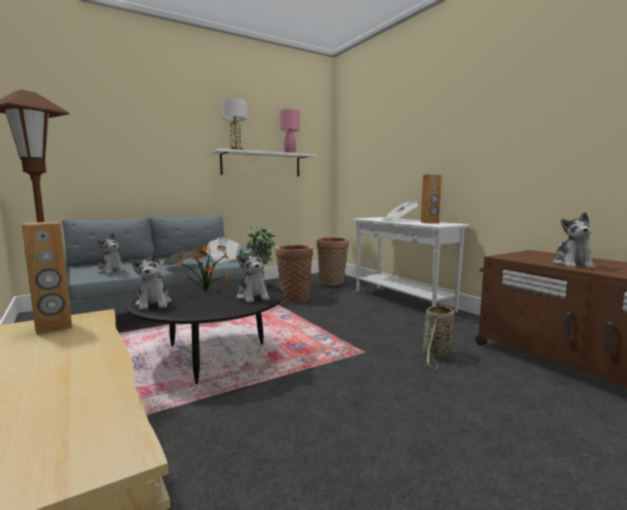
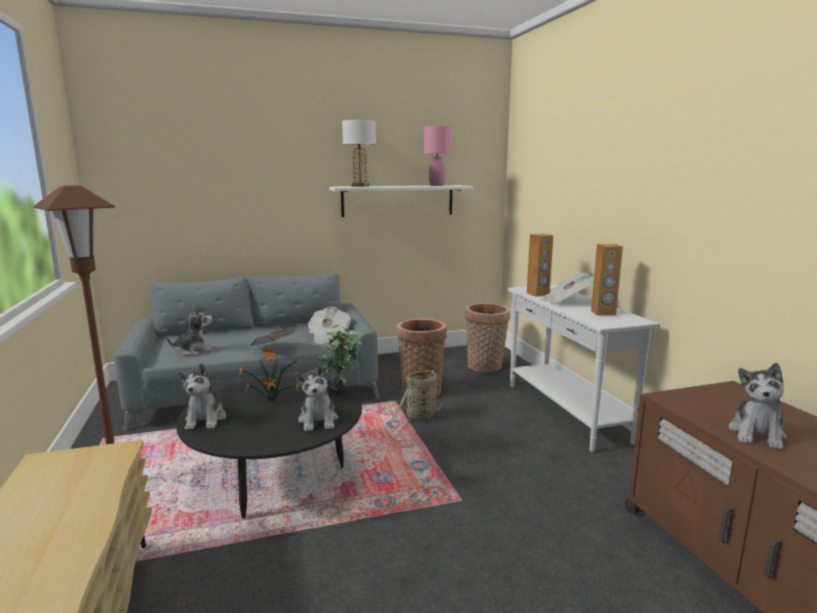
camera: 15 degrees right, 5 degrees up
(53, 327) = (72, 466): brown speaker -> brown speaker (538, 294)
(111, 271) = (193, 351): plush toy -> plush toy turned 90 degrees counterclockwise
(436, 355) = (554, 520): basket -> basket (419, 417)

